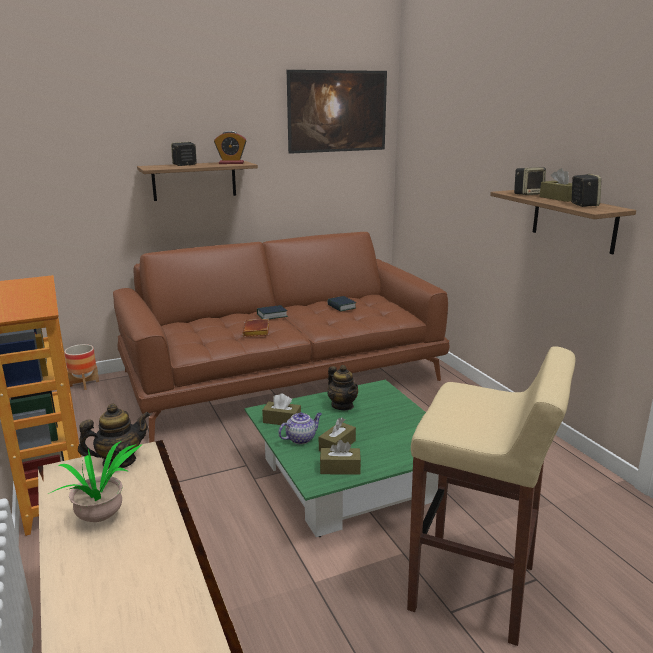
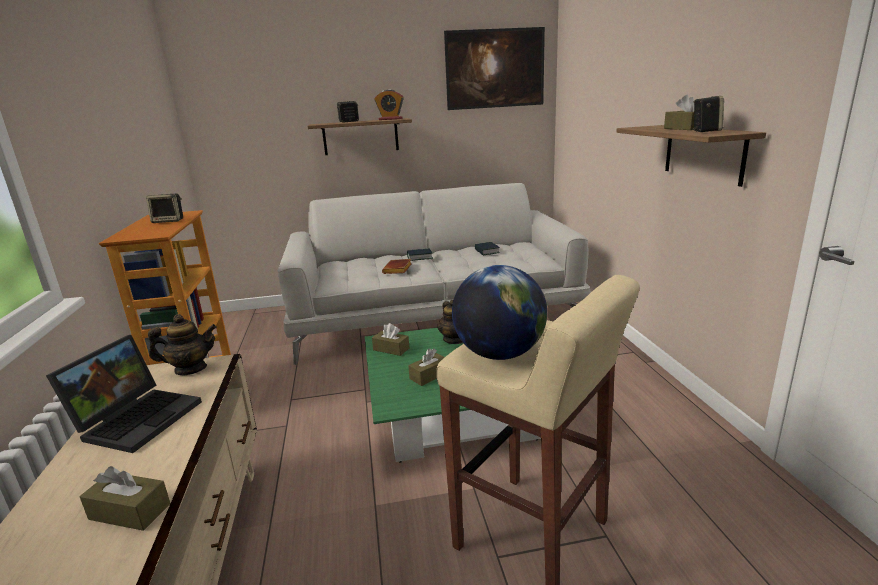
camera: 15 degrees right, 0 degrees up
(84, 384) = (268, 312): planter -> none
(103, 519) = (138, 417): potted plant -> laptop
(284, 376) = (434, 314): brown sofa -> white sofa
(301, 438) = (399, 366): teapot -> none
(340, 468) = (420, 397): brown tissue box -> brown tissue box (130, 511)
(465, 423) = (499, 354): none -> globe
(528, 194) = (654, 127): speaker -> speaker (169, 221)

